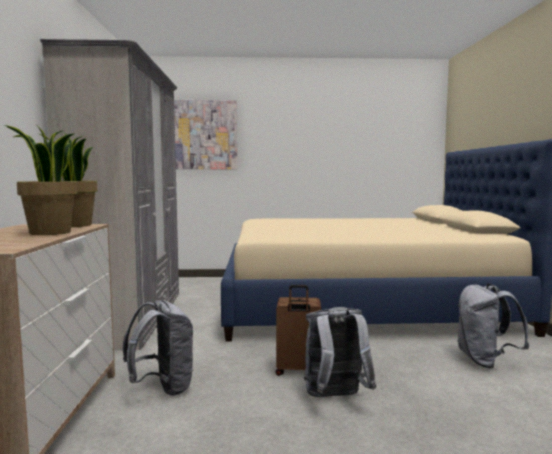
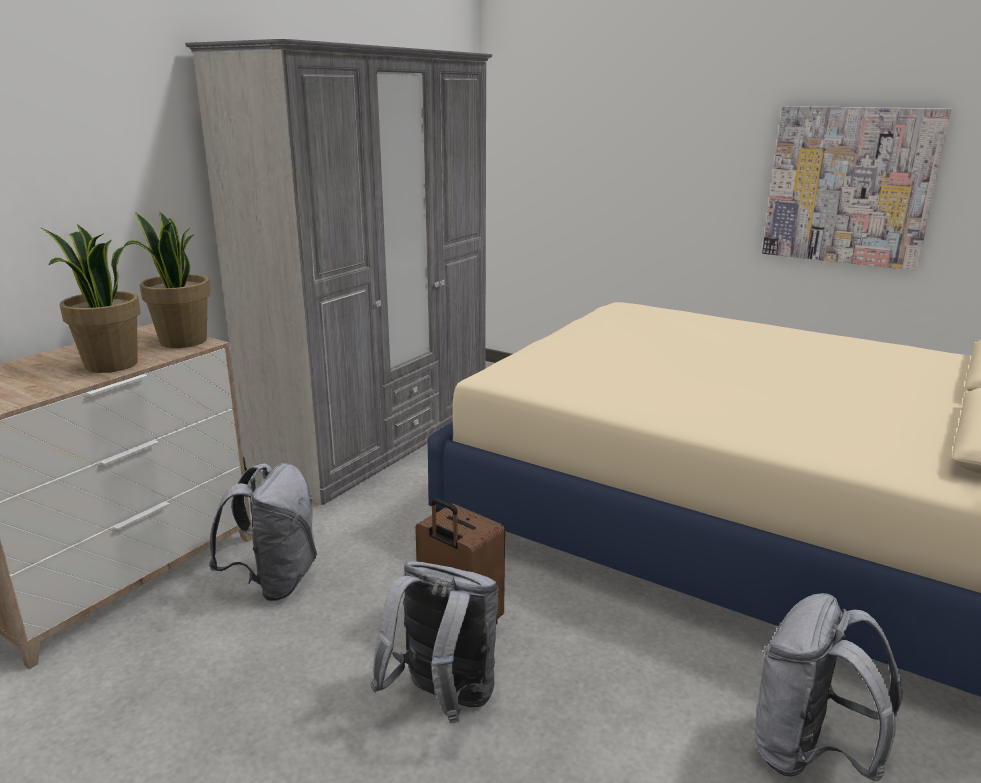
camera: 35 degrees right, 15 degrees up
(203, 135) = (579, 125): picture -> picture (850, 186)

